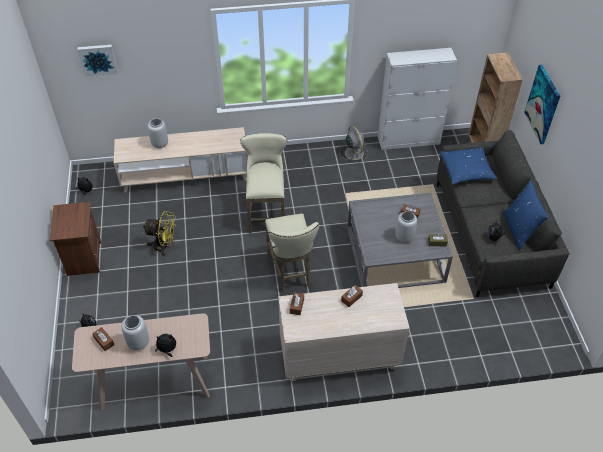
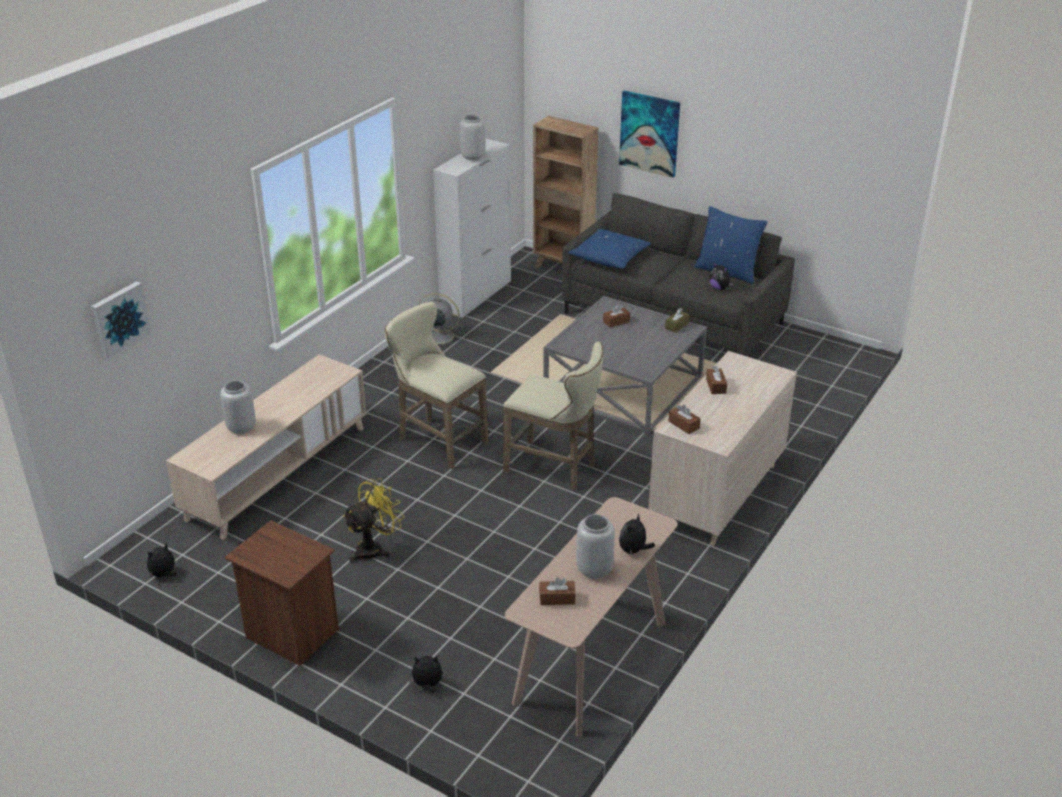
camera: 50 degrees left, 15 degrees down
(404, 237) = (644, 340): grey vase -> grey vase (473, 157)

